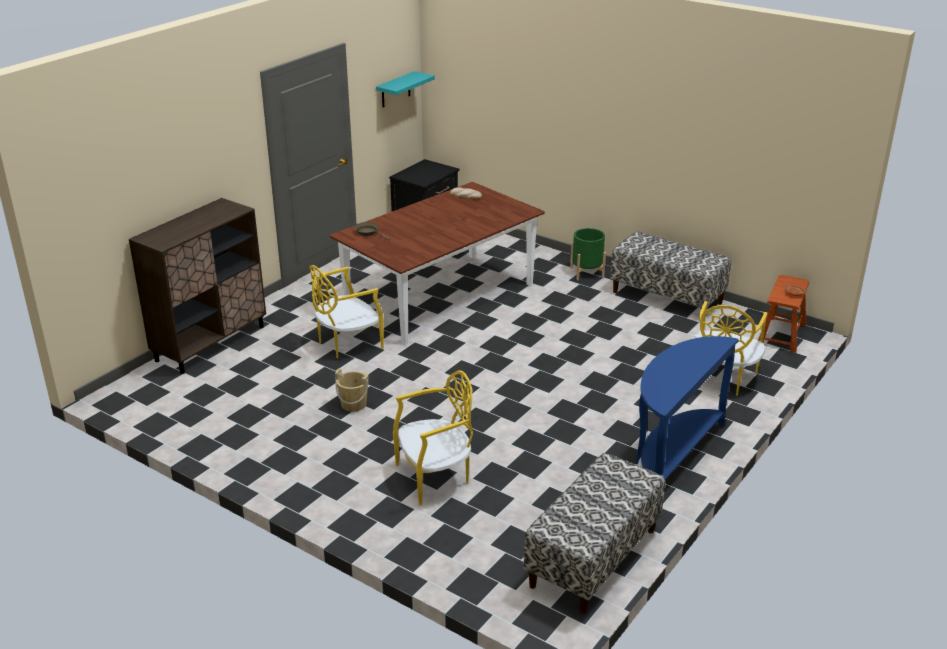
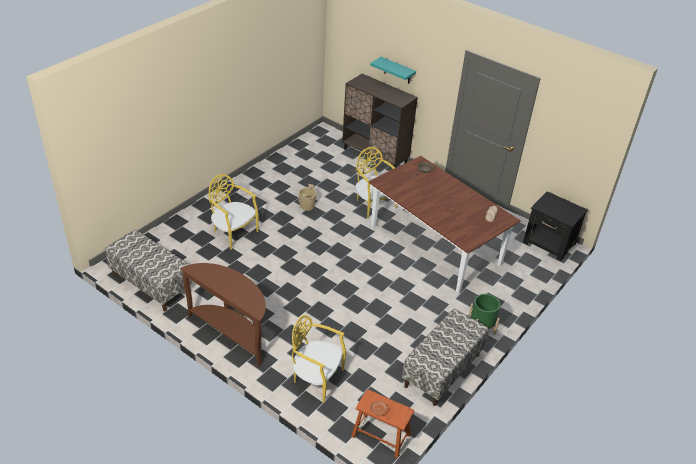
camera: 90 degrees right, 10 degrees up
(395, 90) = (579, 143): turquoise shelf -> turquoise shelf (397, 71)
(435, 477) = (233, 233): yellow chair -> yellow chair turned 150 degrees clockwise
(672, 454) = (232, 333): blue console table -> brown console table

